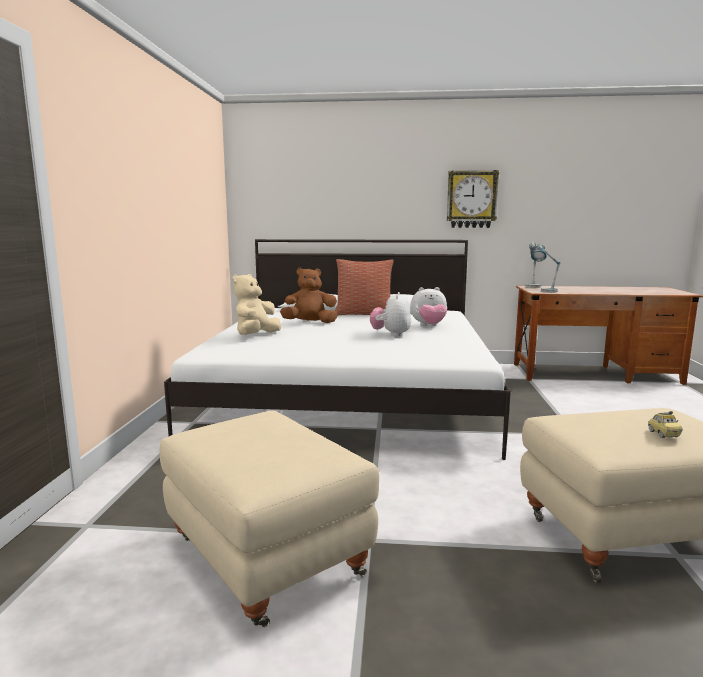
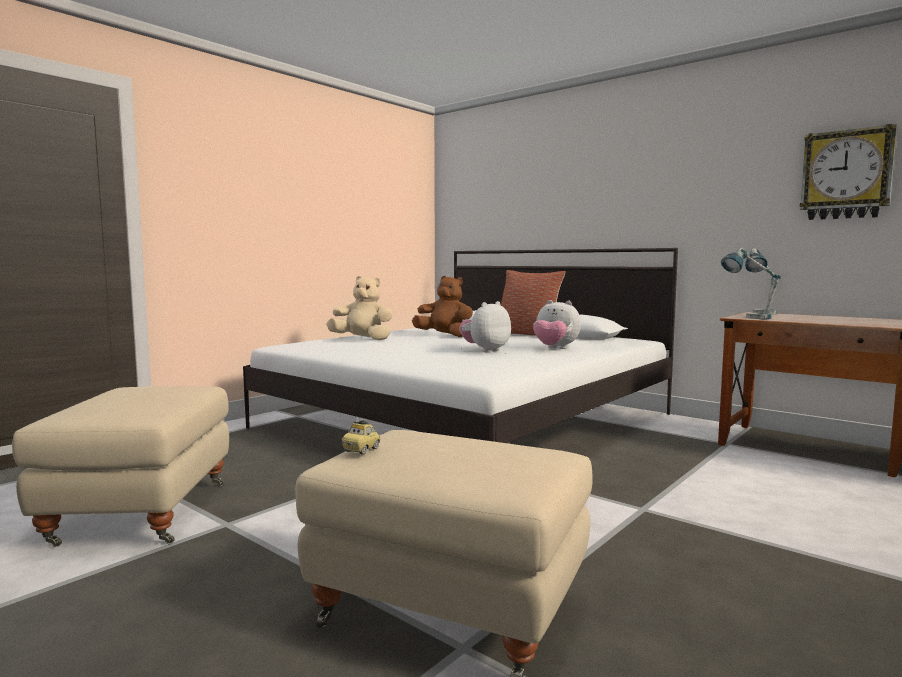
camera: 35 degrees right, 5 degrees down
(256, 336) = (362, 339): beige plush toy -> beige plush toy turned 45 degrees clockwise
(471, 199) = (684, 194): wall clock -> wall clock (846, 175)
(663, 434) = (445, 463): toy car -> toy car (361, 450)

